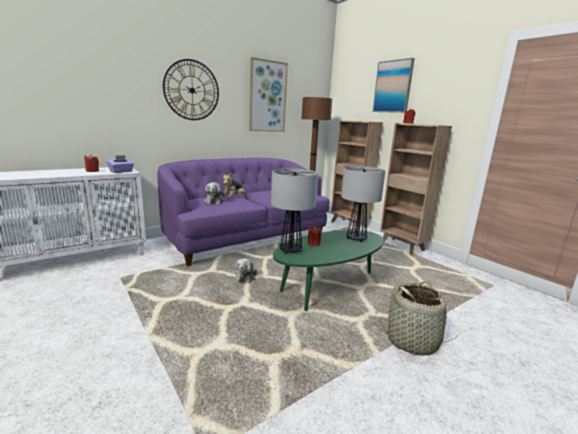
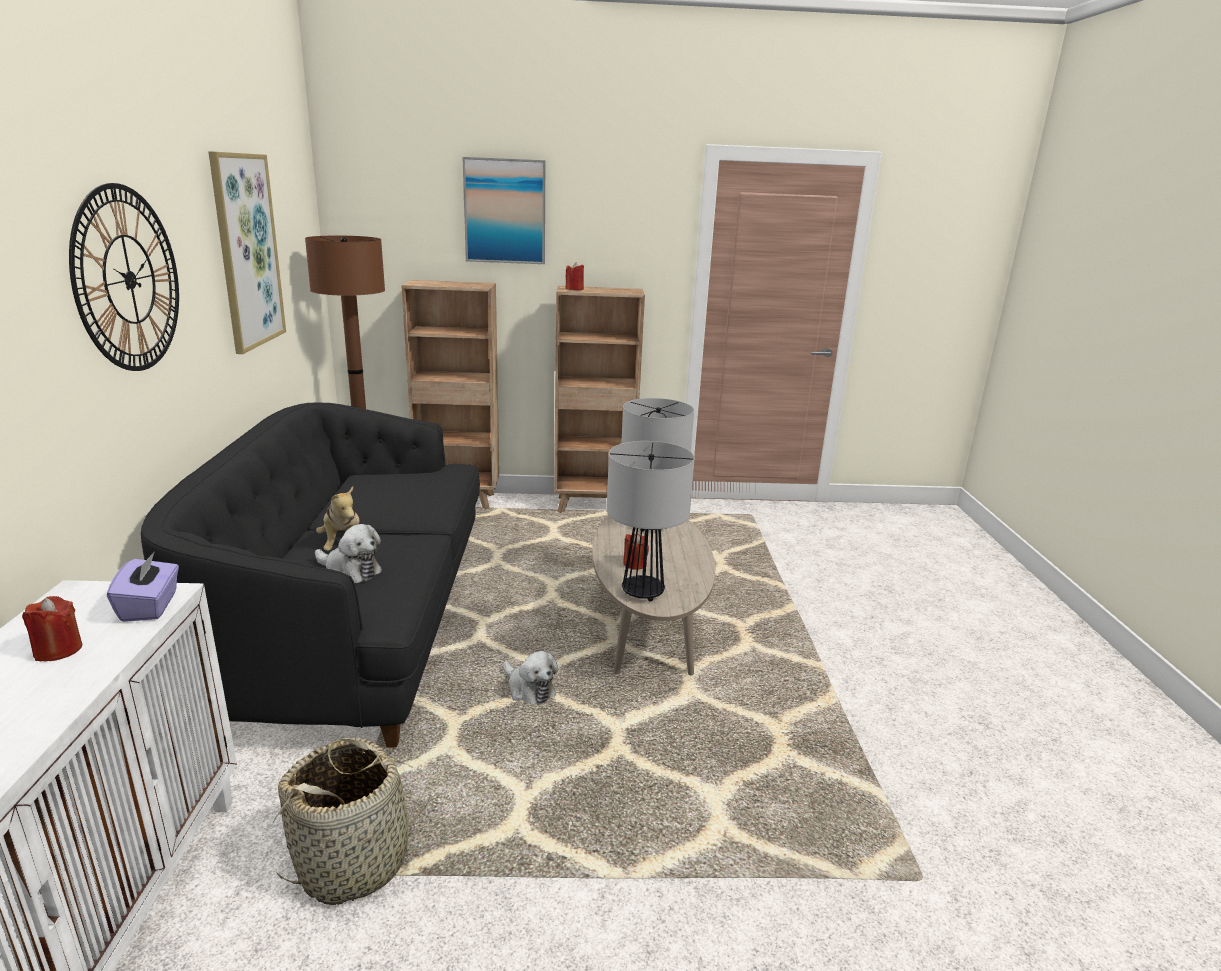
camera: 55 degrees left, 5 degrees up
(246, 238) = (357, 624): purple sofa -> black sofa
(328, 288) = (647, 626): green coffee table -> beige coffee table
(413, 341) = (815, 629): basket -> basket (355, 861)

